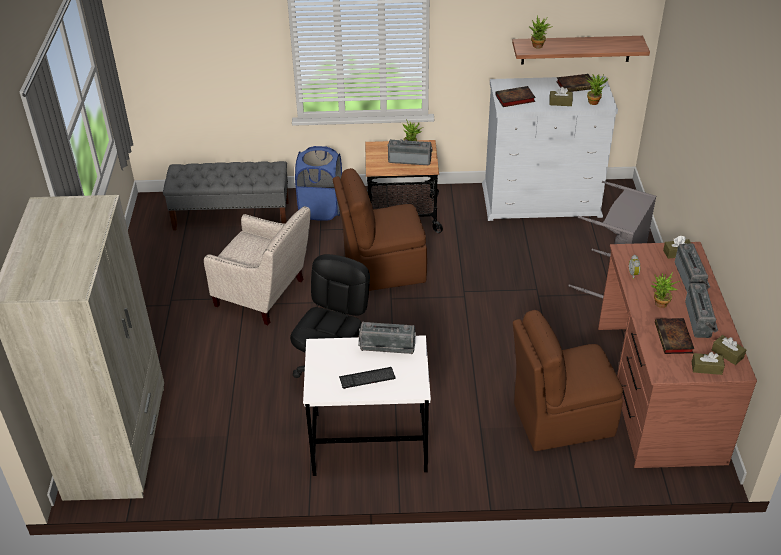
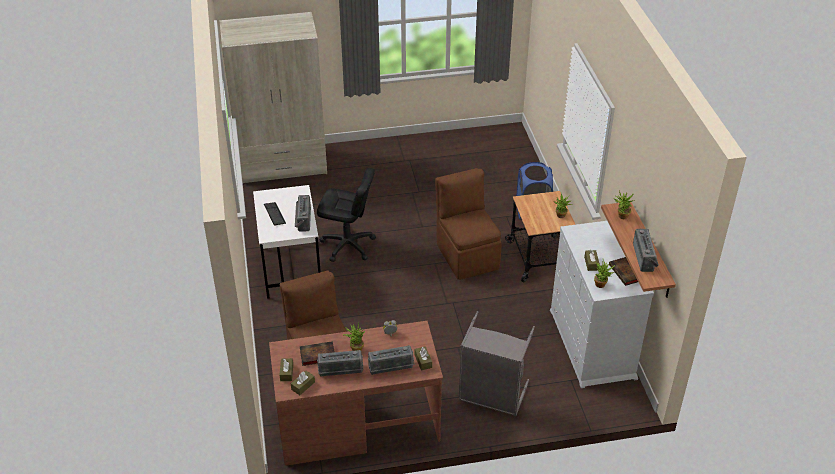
camera: 80 degrees right, 0 degrees up
(232, 215) = (509, 170): grey bench -> none
(264, 296) = (423, 200): beige armchair -> none
(410, 159) = (542, 217): radio -> radio (645, 257)
(514, 99) = (586, 235): book -> none

